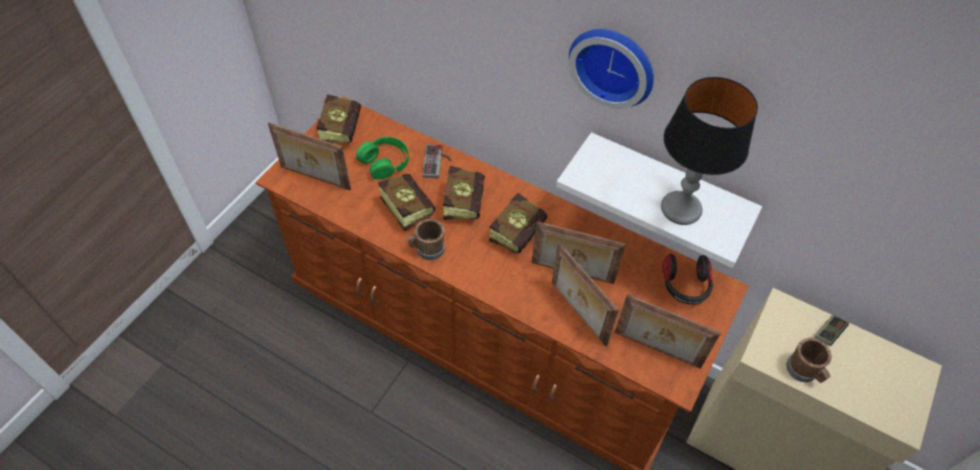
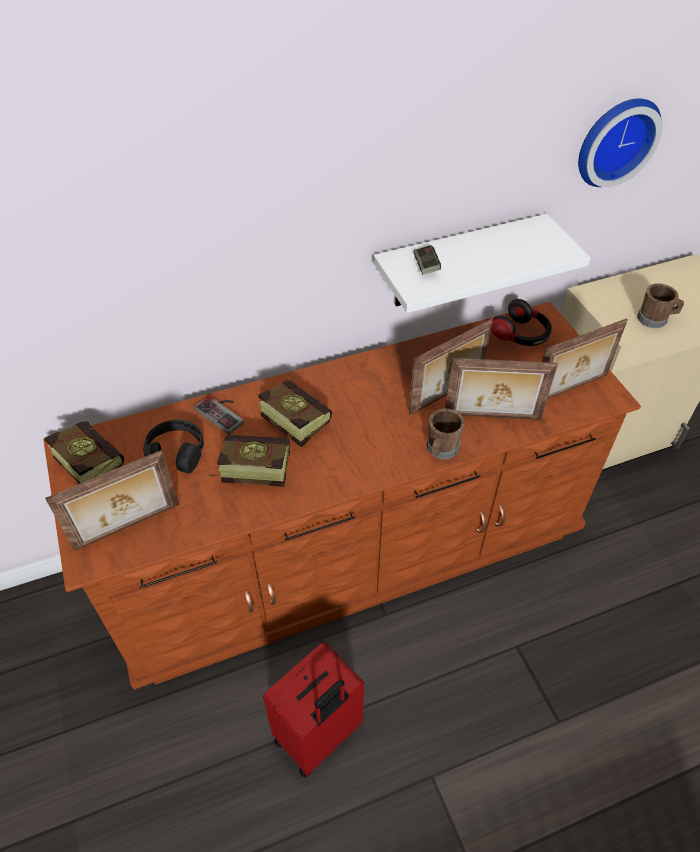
camera: 50 degrees left, 5 degrees down
(343, 405) = (318, 736): none -> red suitcase
(385, 162) = (175, 453): green headphones -> black headphones
(427, 249) = (321, 483): brown mug -> brown mug (441, 449)
(520, 231) = (367, 401): book -> none
(614, 64) = (386, 155): wall clock -> wall clock (614, 140)
(680, 209) = (511, 254): table lamp -> none
(828, 333) = (631, 287): game controller -> game controller (426, 266)

